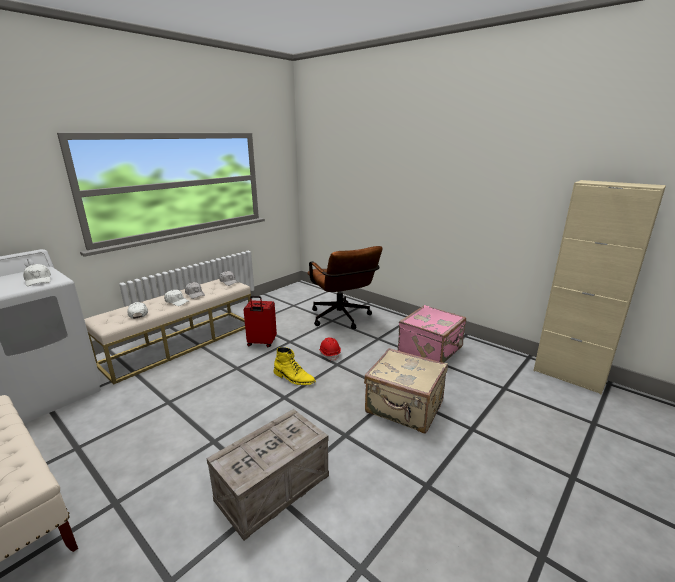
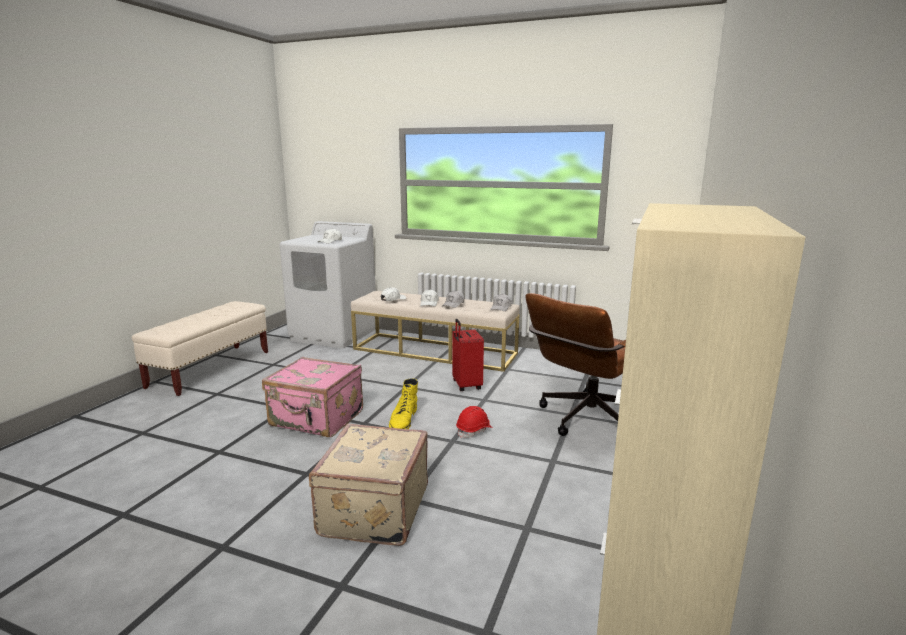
camera: 70 degrees right, 5 degrees down
(274, 486) = (228, 449): crate -> none
(431, 351) = (558, 521): pink suitcase -> pink suitcase (316, 419)

